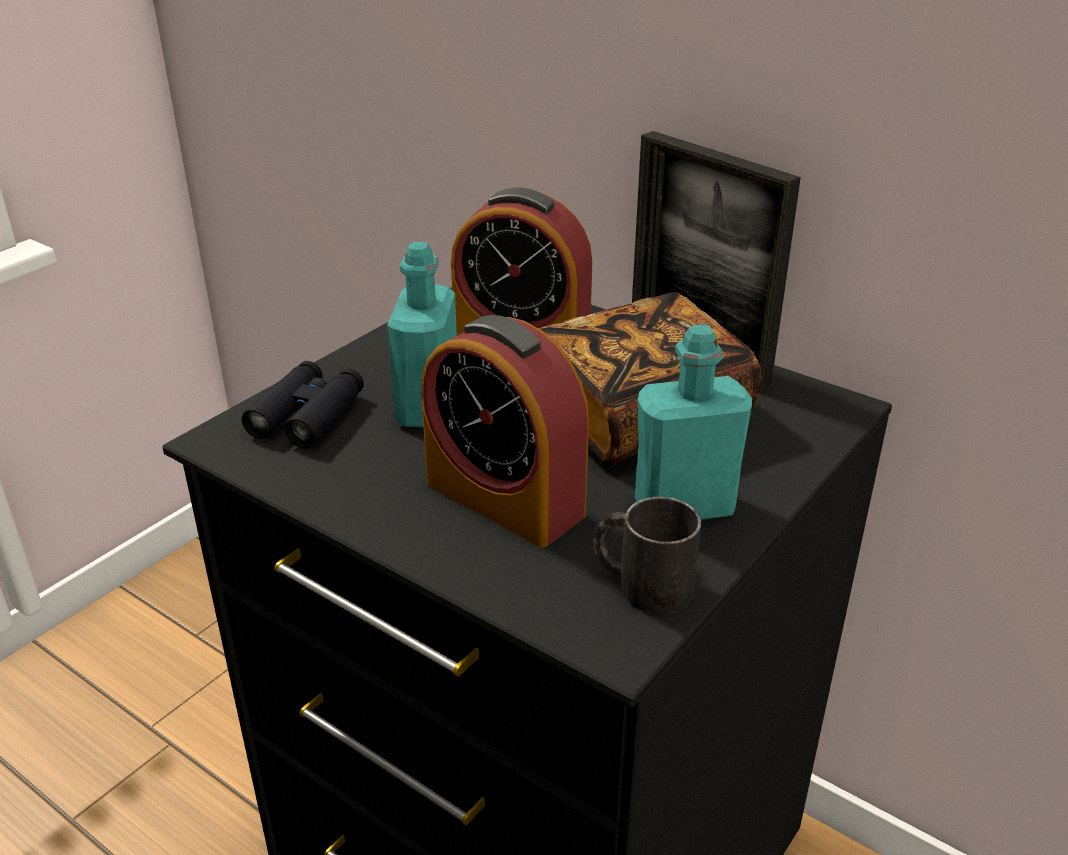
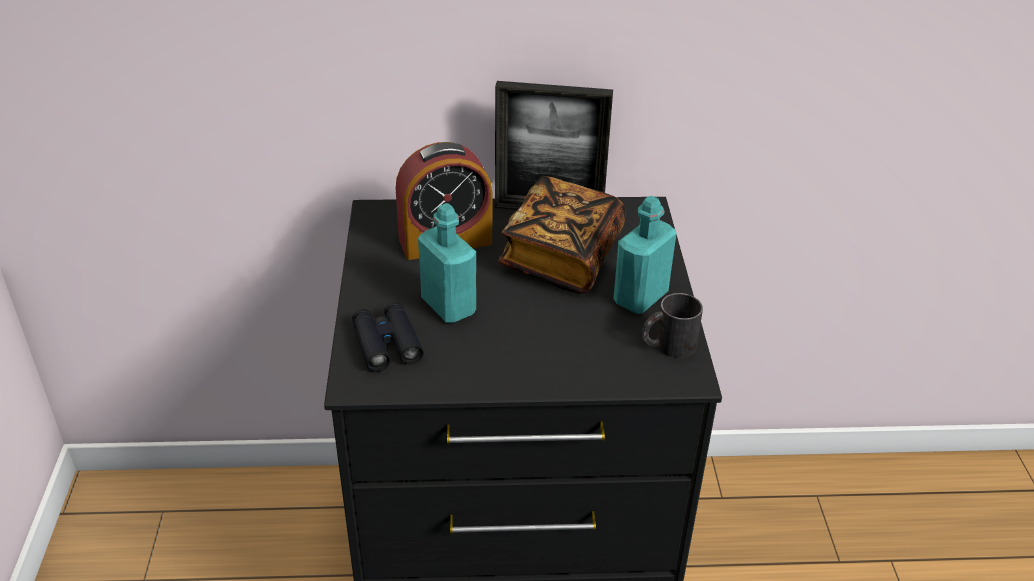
camera: 40 degrees left, 5 degrees up
(505, 499) = (556, 336): alarm clock -> none

